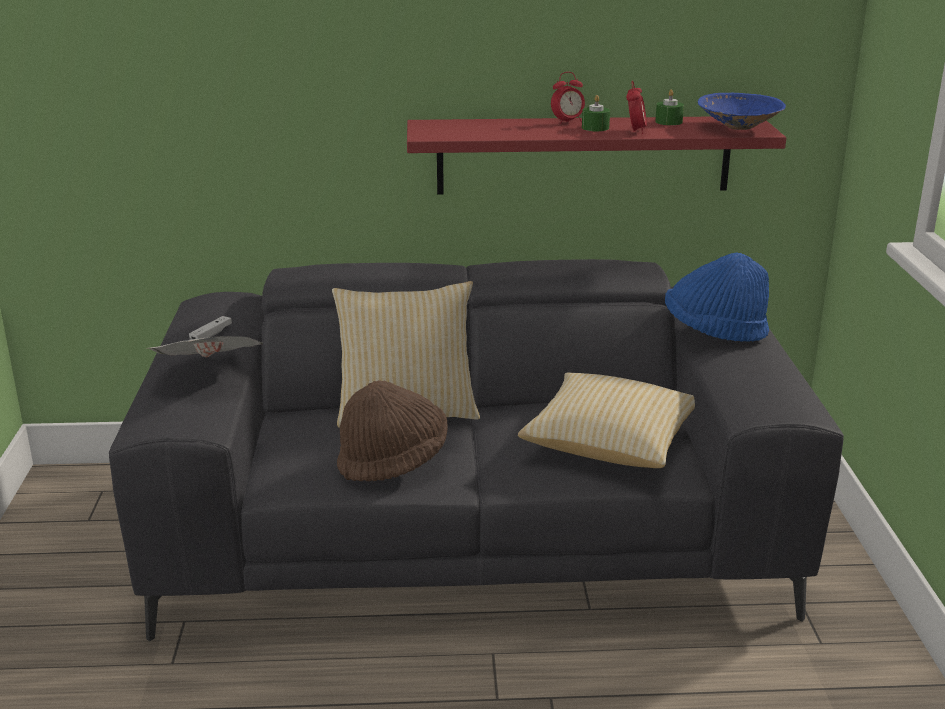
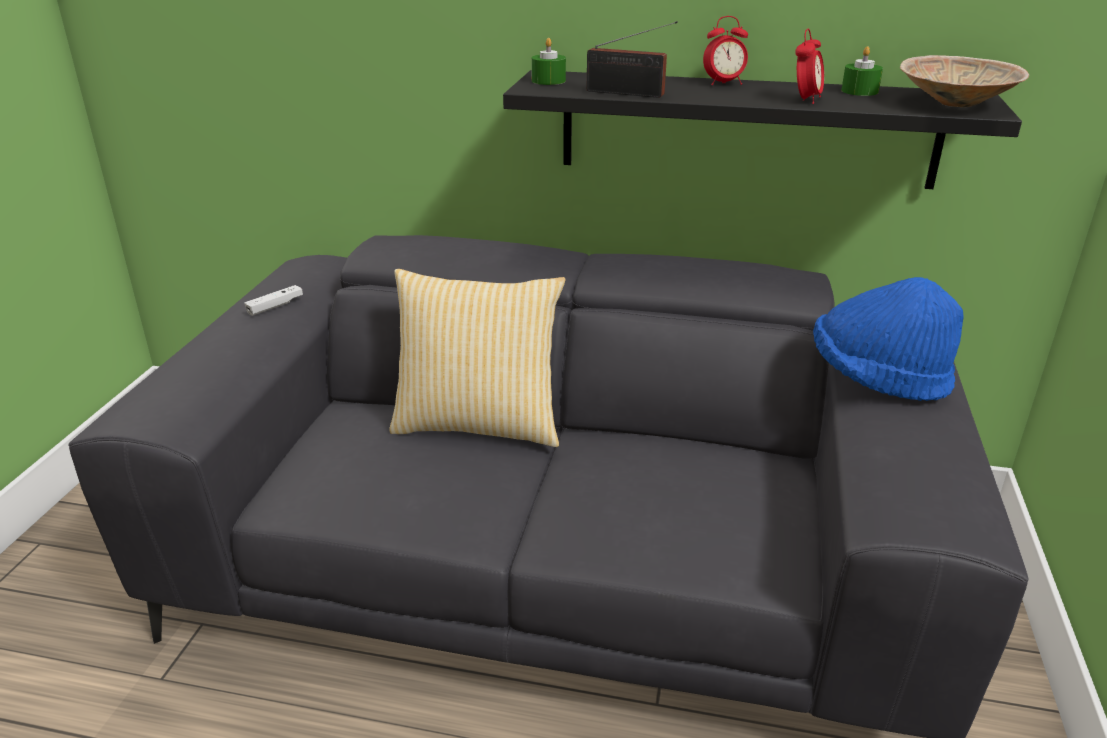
camera: 15 degrees right, 5 degrees up
(210, 374) = (236, 357): newspaper -> none
(393, 461) = (425, 493): brown hat -> none
(504, 135) = (629, 93): none -> radio
(583, 155) = (746, 129): red shelf -> black shelf
(595, 128) = (755, 92): green candle -> green candle (548, 81)
(610, 443) = (706, 509): pillow -> none
(738, 128) = (955, 104): blue bowl -> beige bowl

